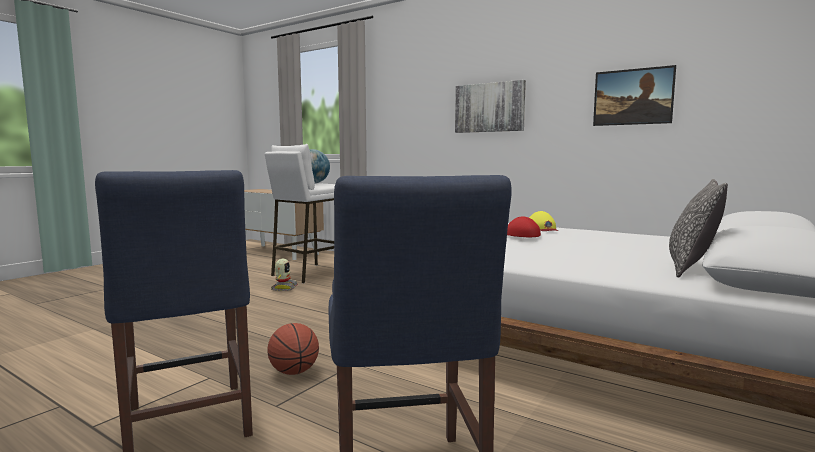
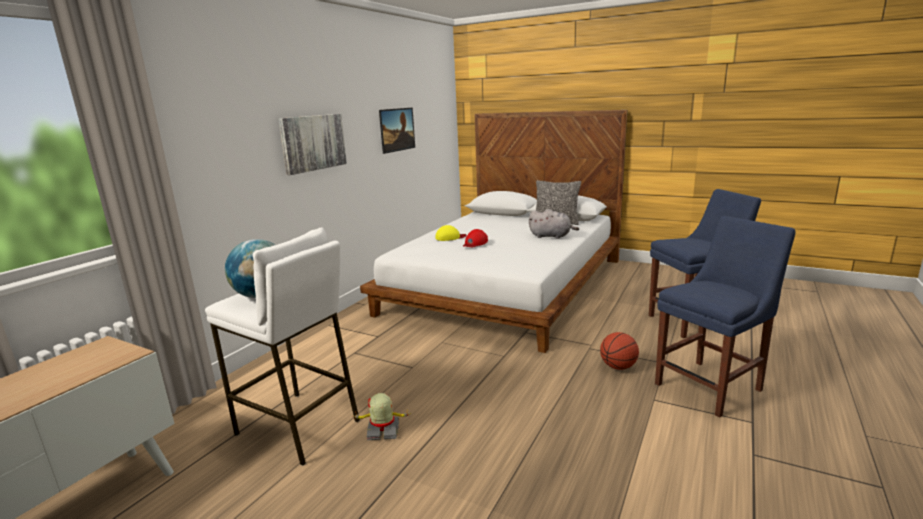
camera: 95 degrees left, 10 degrees up
(571, 260) = (551, 236): none -> grey plush toy

